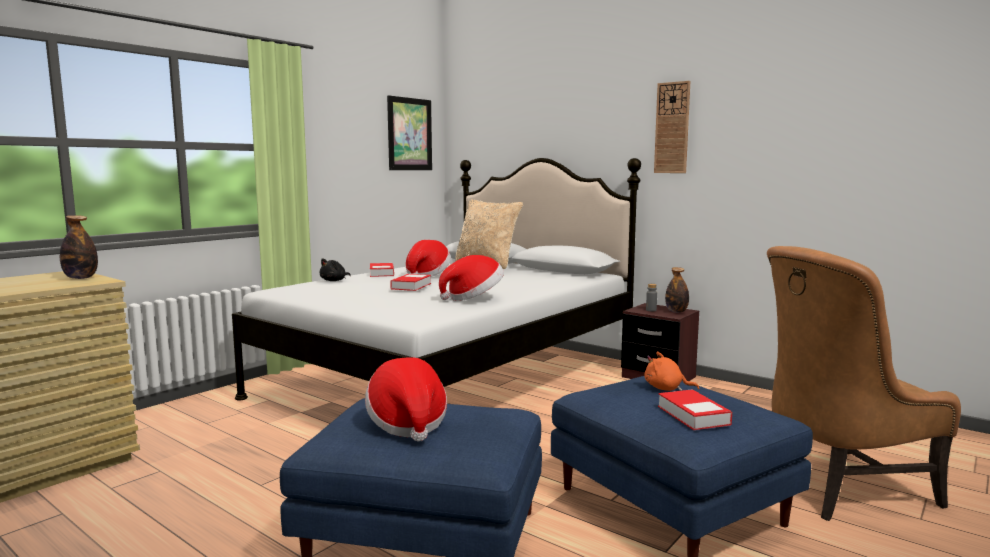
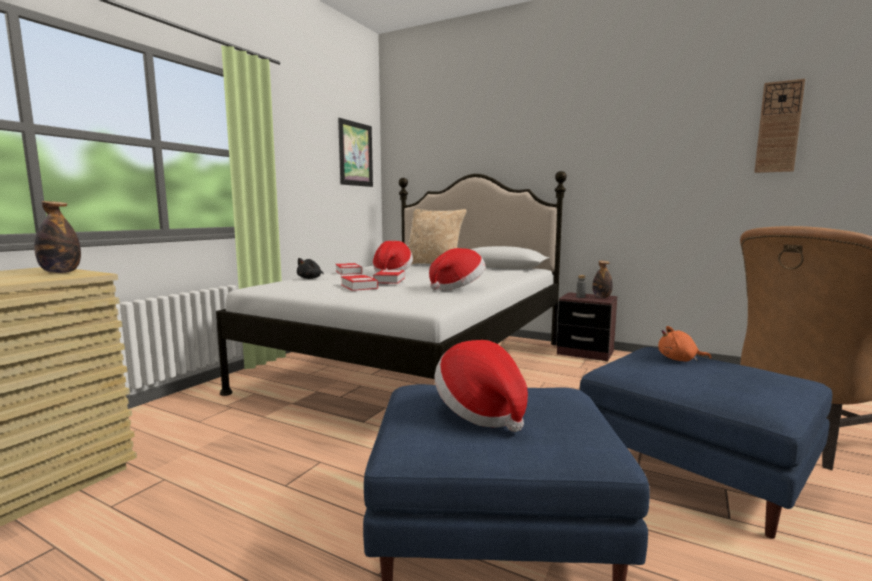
camera: 10 degrees left, 0 degrees up
(672, 128) = (592, 145): wall clock -> wall clock (778, 127)
(693, 415) = (739, 383): book -> book (359, 286)

